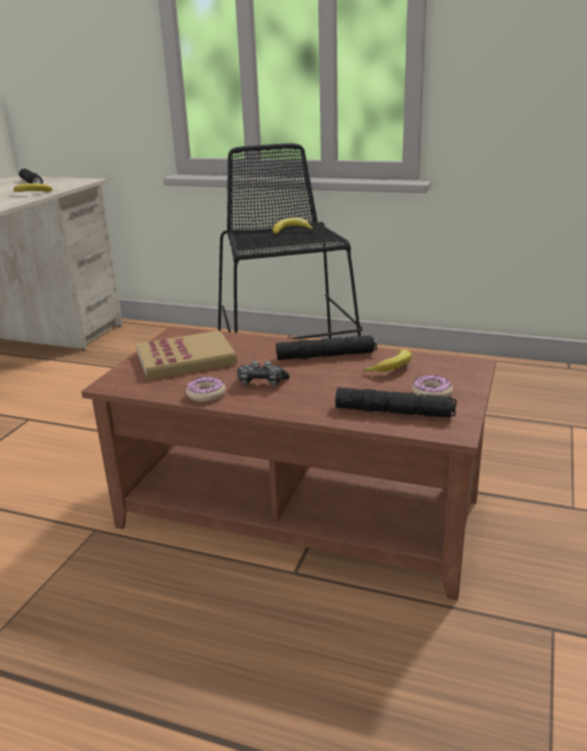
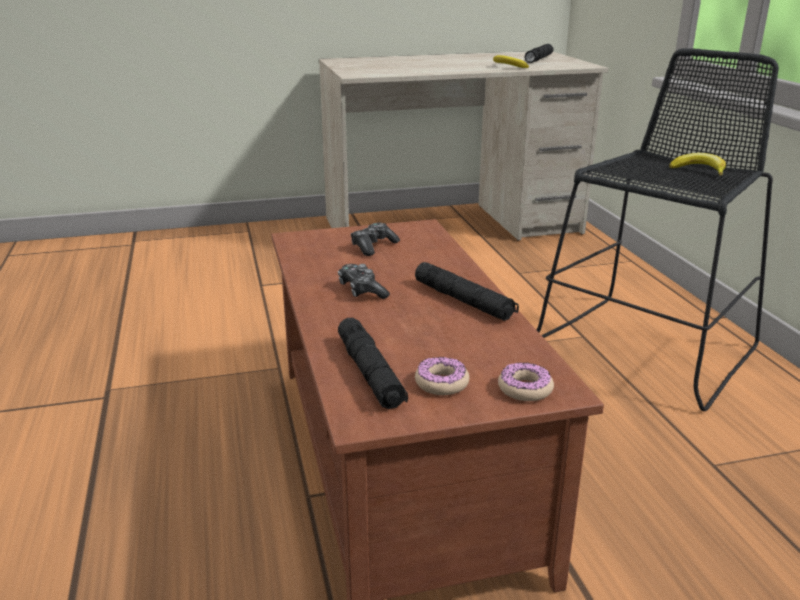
camera: 55 degrees right, 0 degrees up
(186, 359) = (373, 246): book -> game controller
(206, 394) = (312, 276): donut -> donut (525, 389)
(392, 368) = (481, 343): banana -> none

